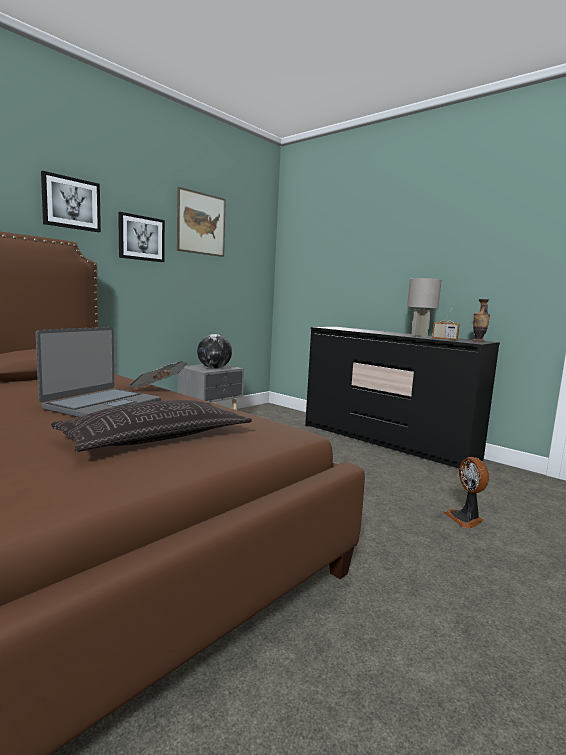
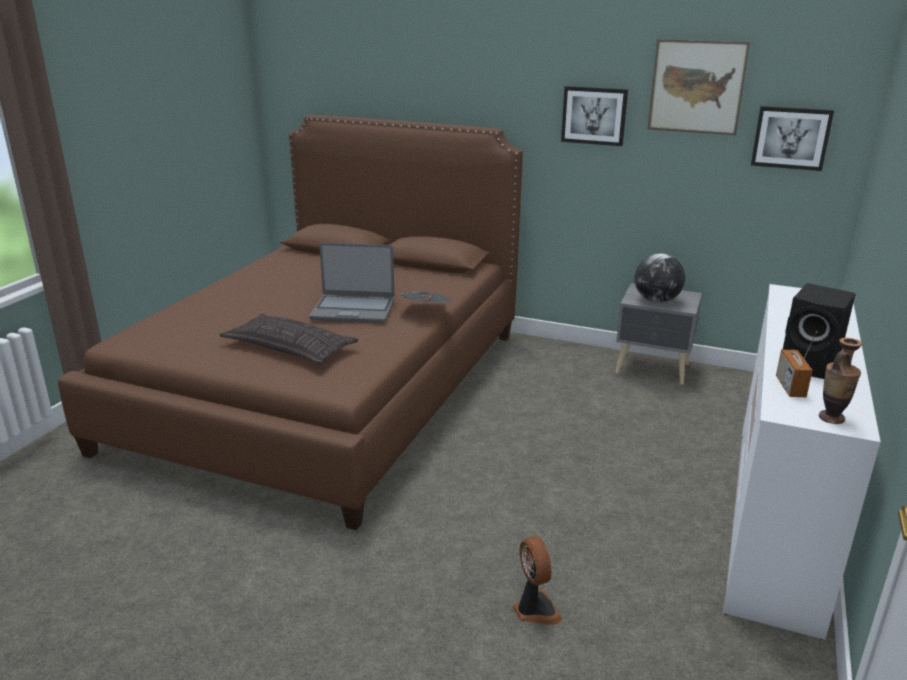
camera: 70 degrees right, 15 degrees up
(71, 203) = (511, 83): picture -> picture (791, 138)
(386, 442) = (775, 520): black dresser -> white dresser
(419, 336) = (811, 365): grey table lamp -> black speaker
(465, 519) = (534, 609): fan -> fan turned 105 degrees clockwise

